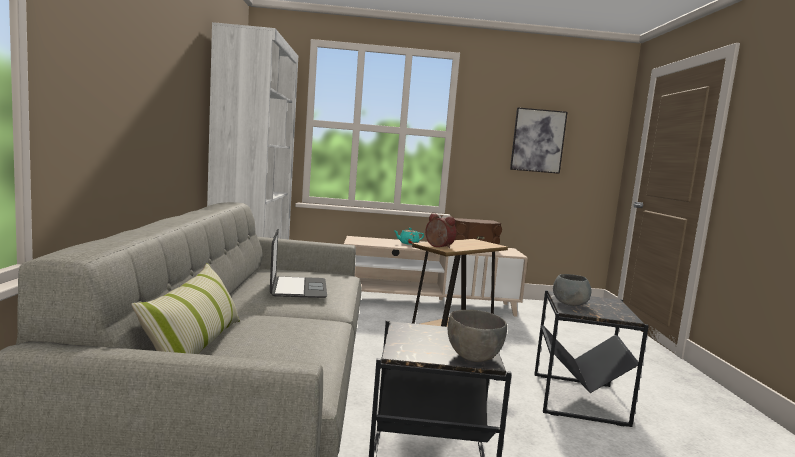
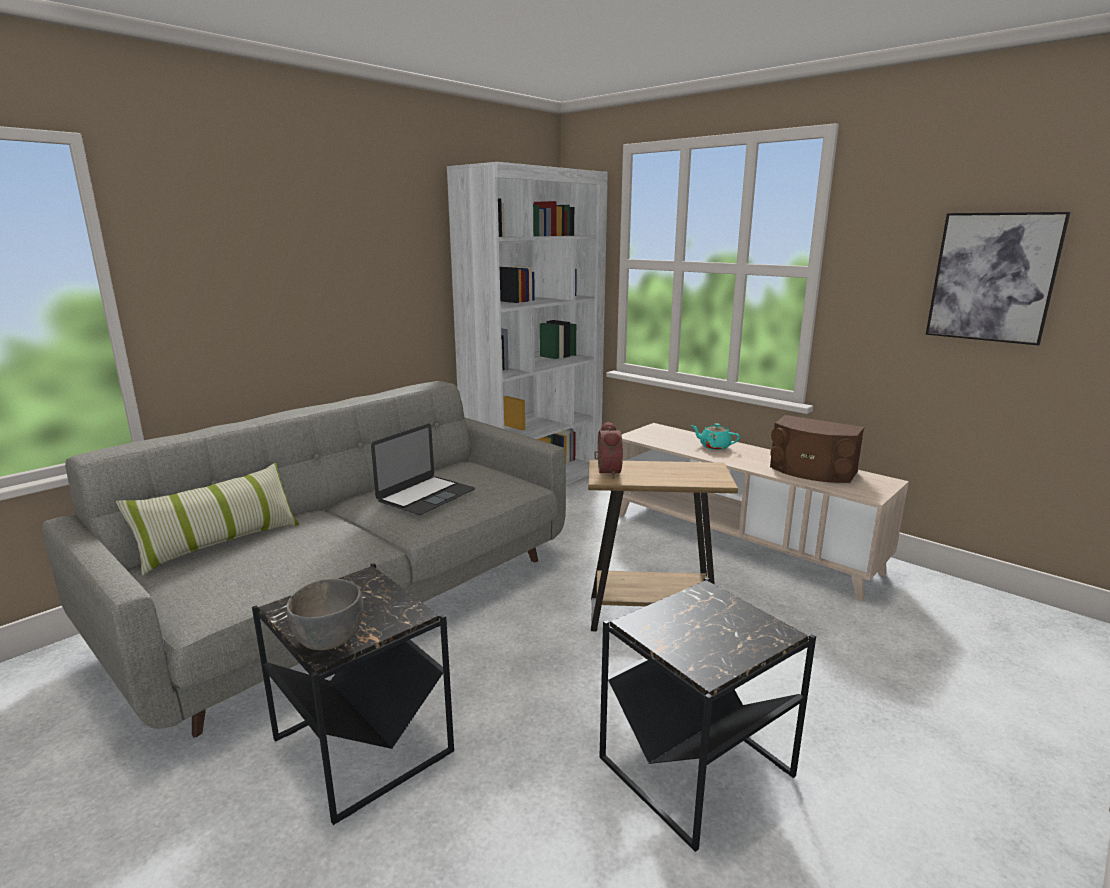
camera: 45 degrees right, 10 degrees up
(569, 304) = (672, 613): grey bowl -> none

